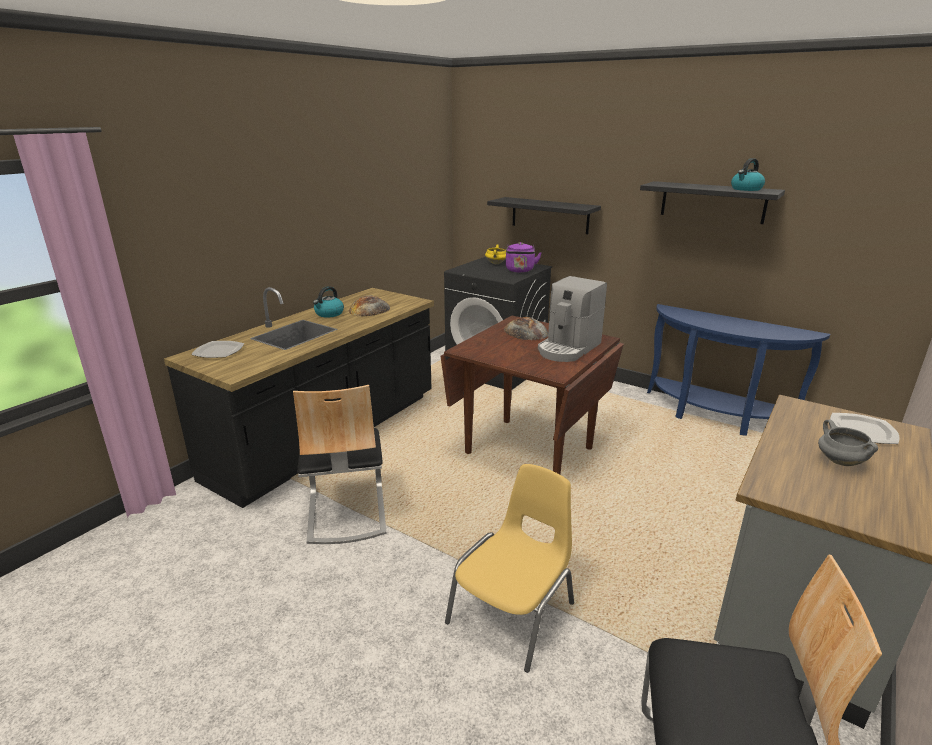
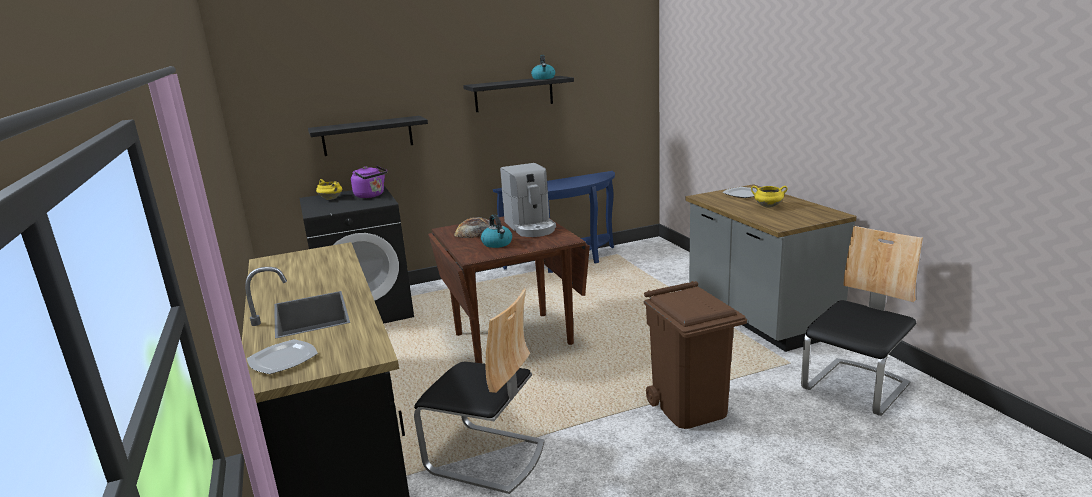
camera: 55 degrees left, 5 degrees down
(329, 314) = (286, 289): kettle -> kettle (497, 244)
(369, 309) = (316, 269): bread -> none
(513, 613) = (690, 408): yellow chair -> brown trash can
(839, 461) = (767, 206): grey cooking pot -> yellow cooking pot

